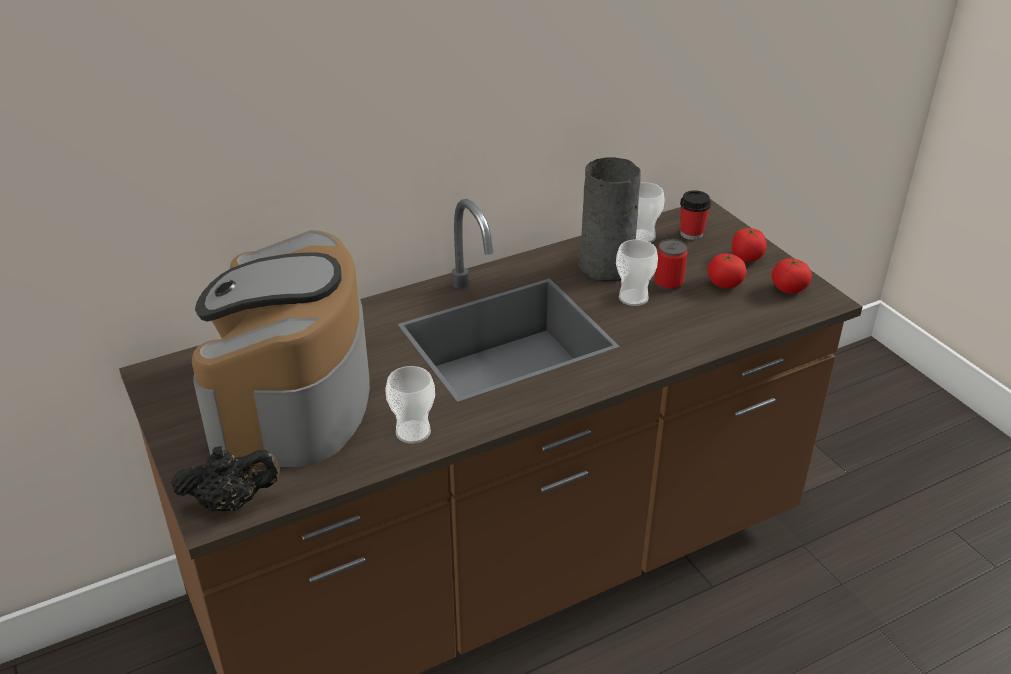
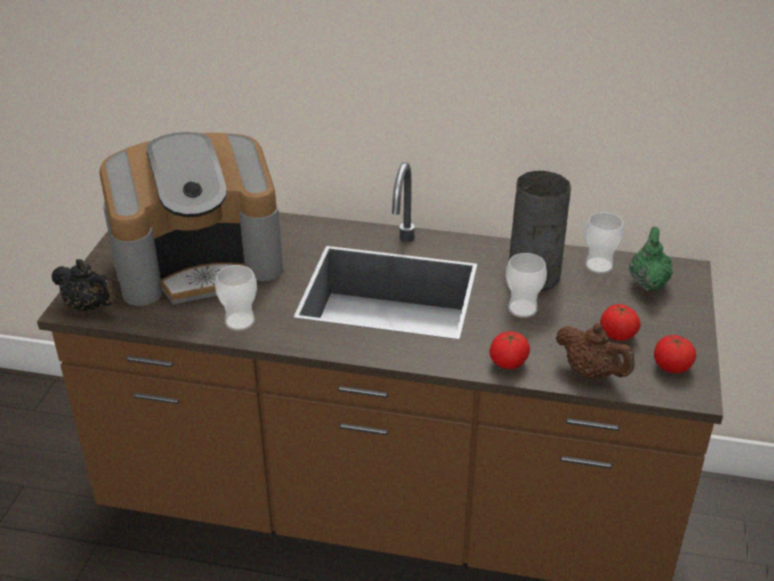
camera: 40 degrees right, 0 degrees up
(292, 399) = (199, 262): coffee machine -> coffee machine turned 150 degrees counterclockwise
(668, 283) = (568, 312): can -> none
(691, 233) = (647, 282): cup -> green teapot
(746, 257) = (670, 323): tomato -> tomato (508, 362)
(746, 321) = (591, 373): none -> brown teapot

